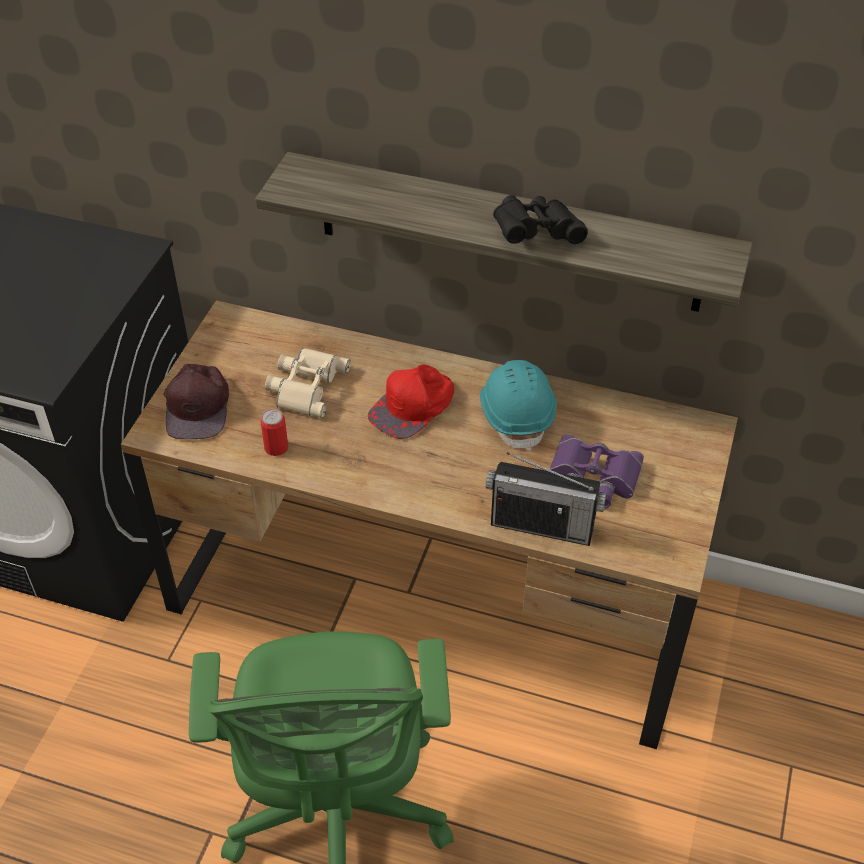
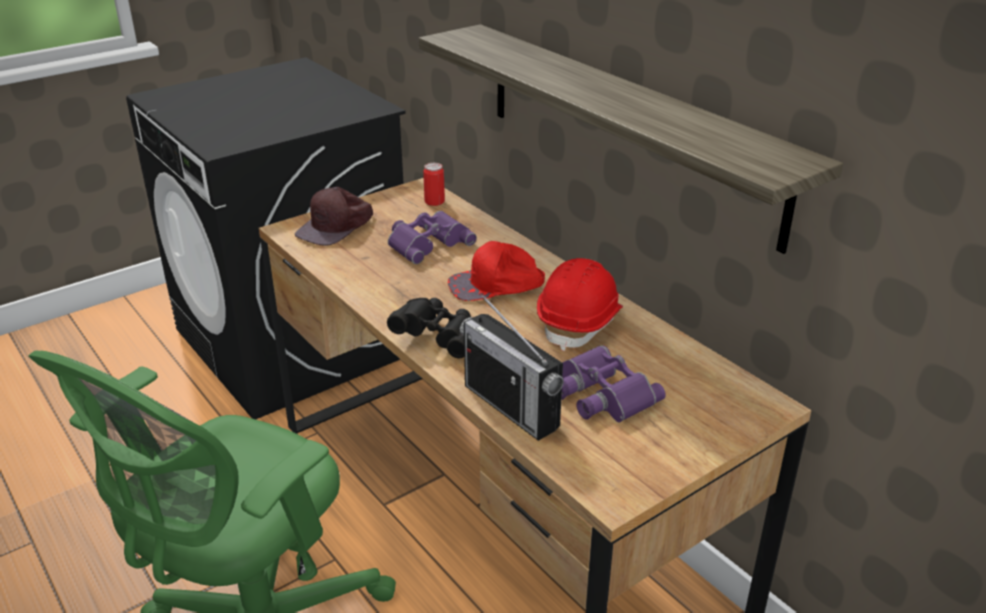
camera: 35 degrees right, 15 degrees down
(276, 447) = (358, 269): can -> can (434, 201)
(305, 385) = (427, 242): beige binoculars -> purple binoculars
(516, 414) = (580, 322): turquoise hard hat -> red hard hat
(535, 234) = (617, 103): black binoculars -> black binoculars (438, 339)

